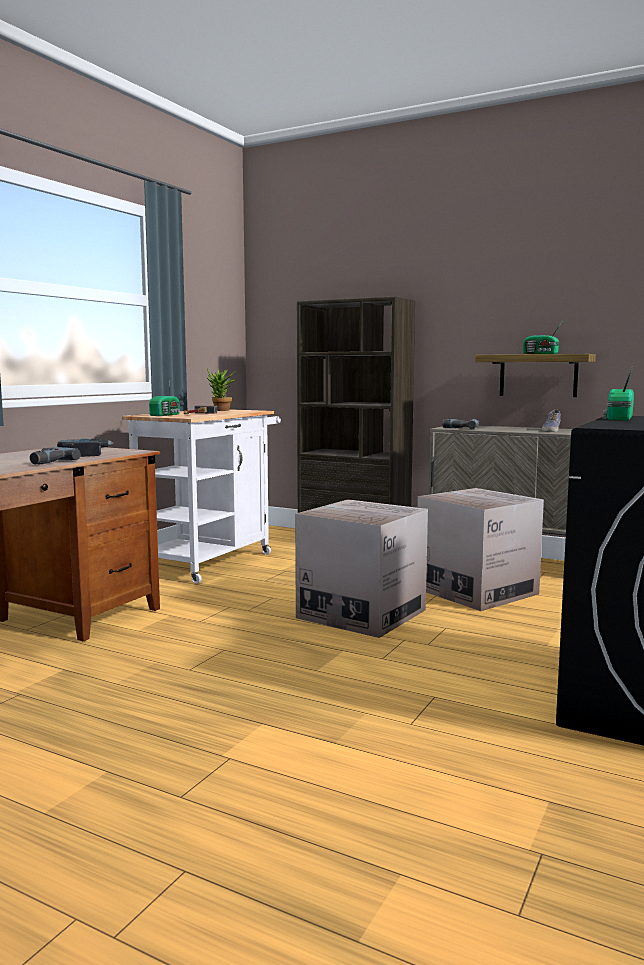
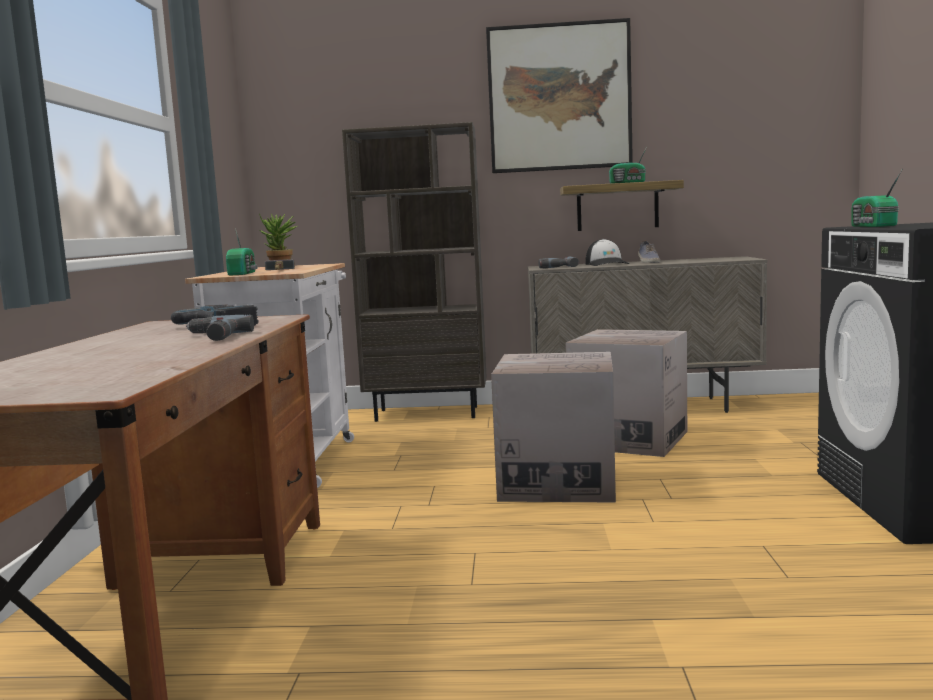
camera: 25 degrees left, 0 degrees up
(491, 273) = (559, 97): none -> picture
(510, 429) = (607, 264): none -> cap

